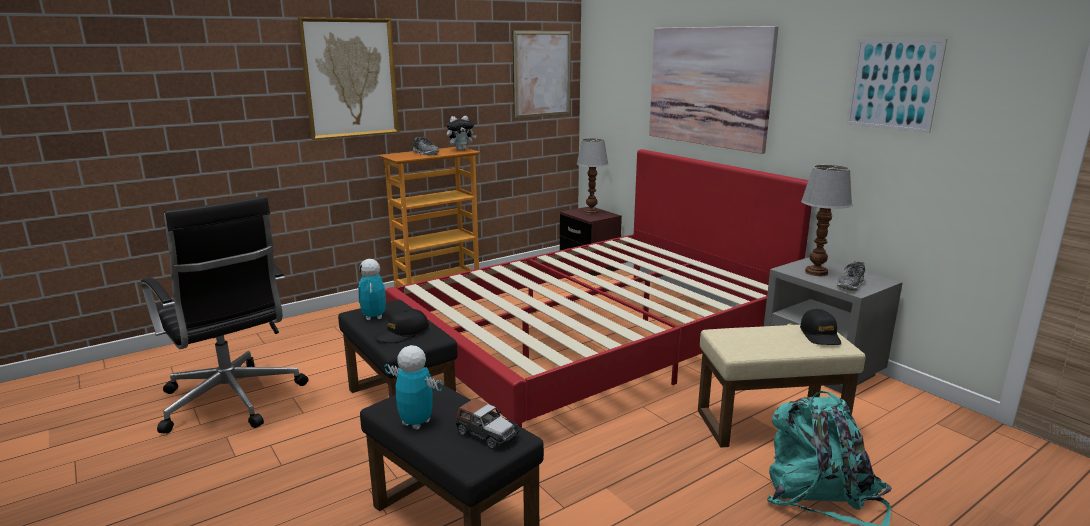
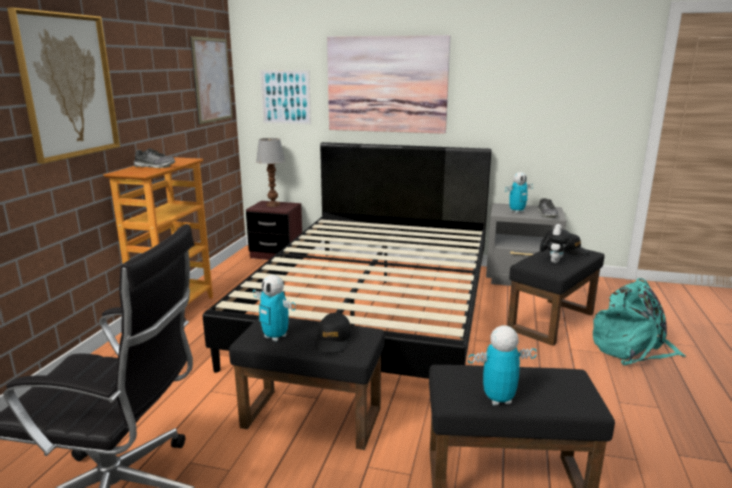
camera: 40 degrees left, 0 degrees up
(461, 150) = (179, 159): plush toy -> plush toy (553, 261)
(487, 434) = (554, 383): toy car -> none
(594, 342) = (374, 309): red bed -> black bed
(770, 423) = (551, 320): beige ottoman -> black ottoman
(817, 272) = (517, 211): table lamp -> toy robot
(893, 84) = (545, 75): picture -> picture (285, 97)

